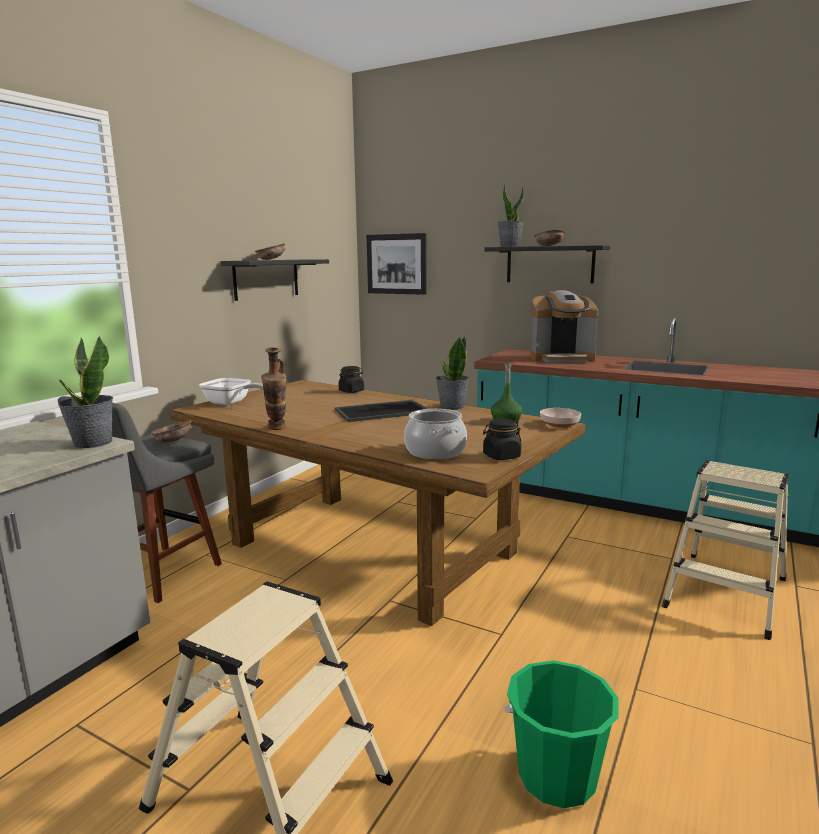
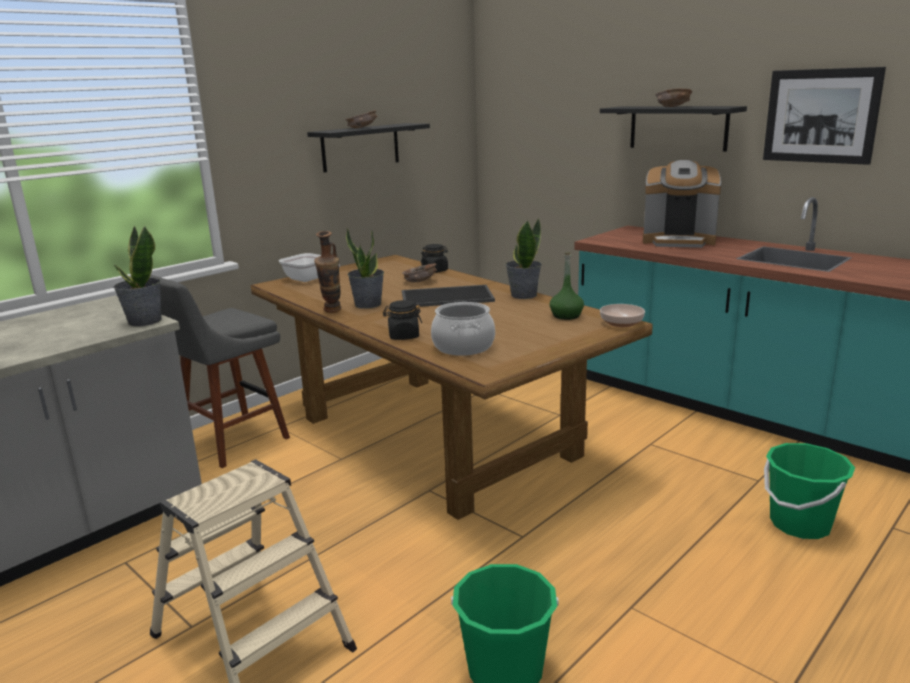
camera: 15 degrees right, 5 degrees up
(173, 441) = (242, 317): brown bowl -> brown bowl (420, 281)
(396, 264) = (515, 124): picture -> picture (820, 116)
(501, 456) = (525, 356): black jar -> black jar (403, 336)
(509, 246) = (631, 106): potted plant -> potted plant (368, 304)
(726, 591) = (800, 524): beige step ladder -> green bucket

